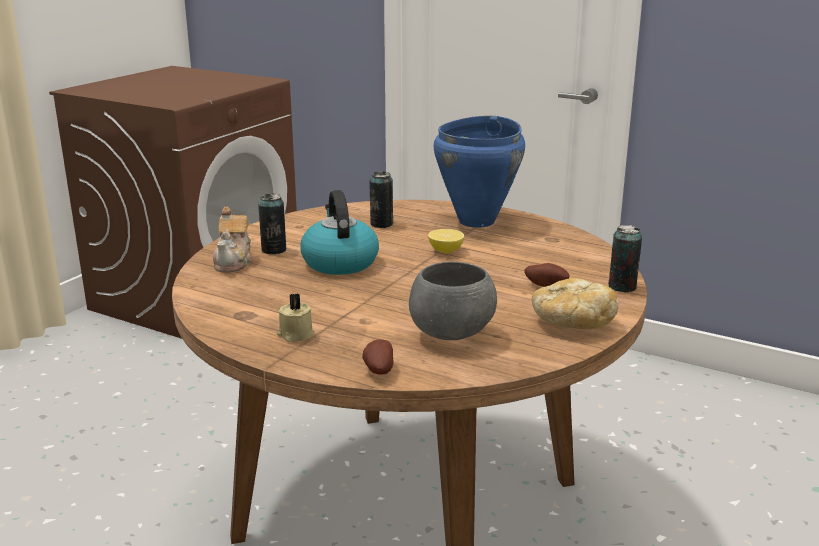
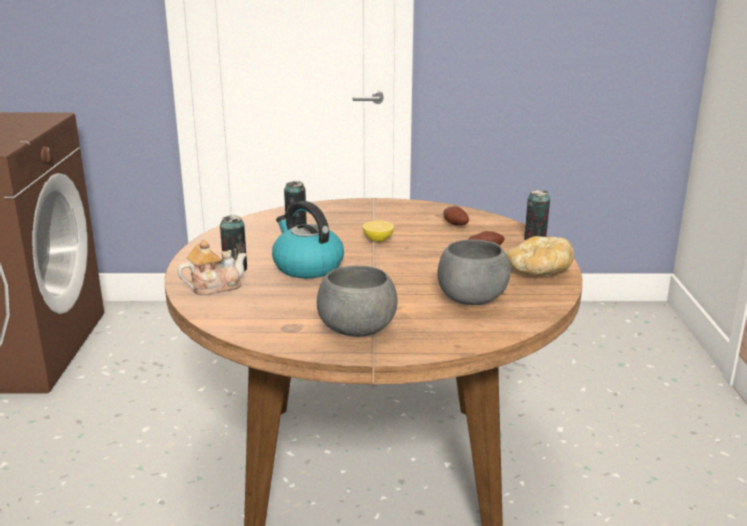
camera: 30 degrees left, 0 degrees up
(234, 262) = (214, 287): teapot -> teapot turned 90 degrees counterclockwise
(295, 334) = (357, 331): beige candle -> grey bowl
(378, 370) = (459, 340): potato -> potato (455, 225)
(477, 221) = (369, 212): blue cooking pot -> none

